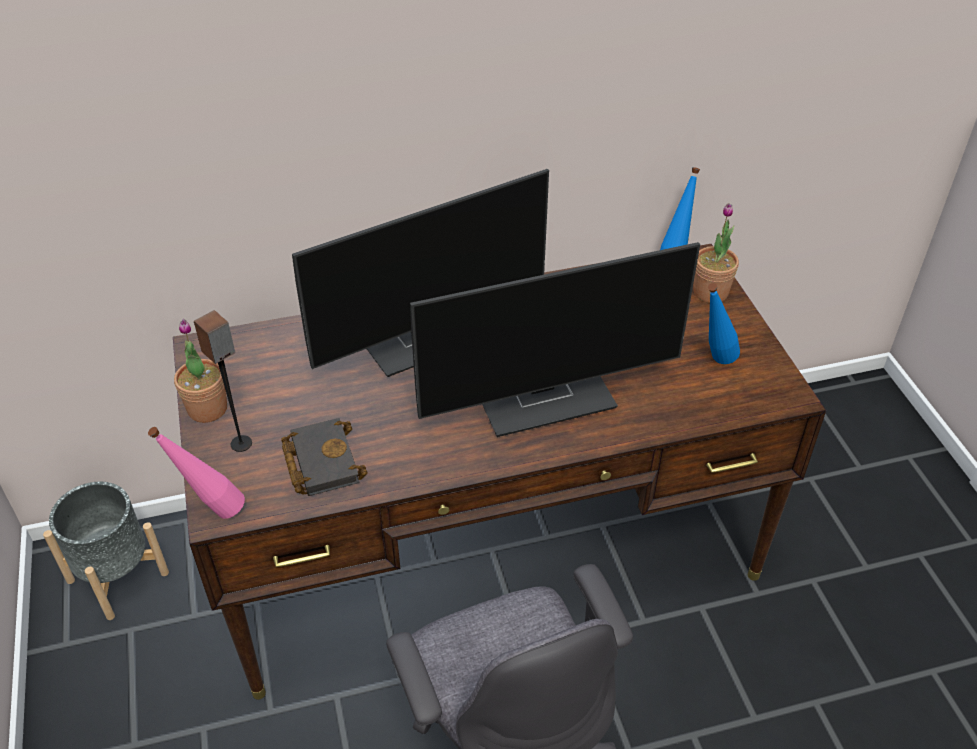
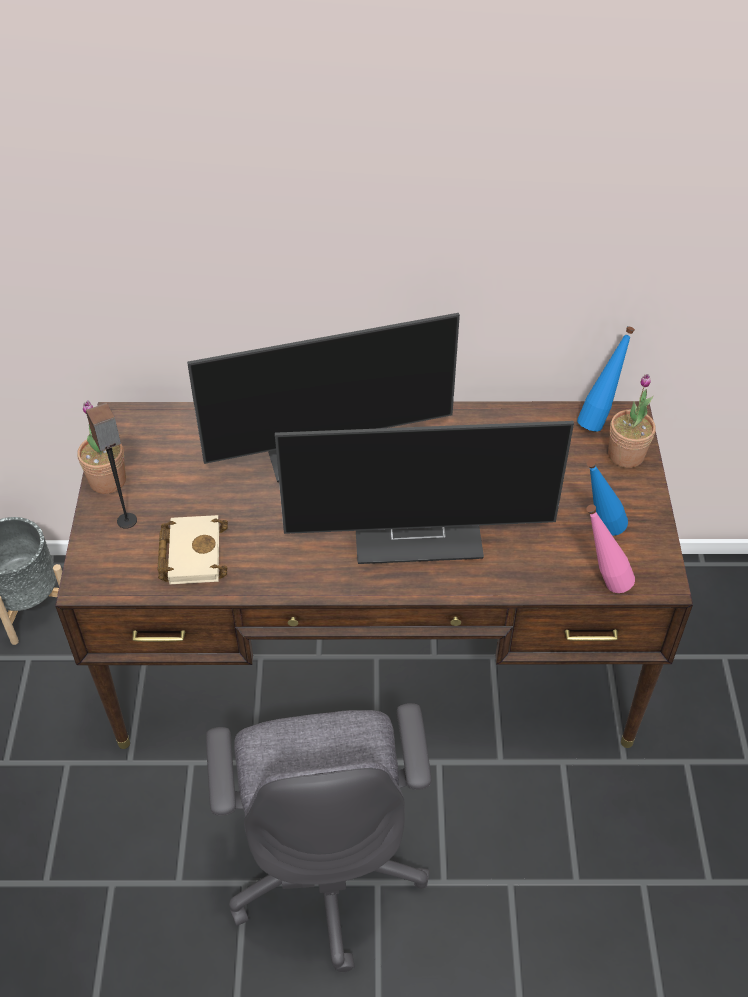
camera: 15 degrees right, 5 degrees up
(212, 512) = (82, 580): pink bottle -> pink bottle (601, 584)
(320, 461) = (191, 552): black book -> beige book

